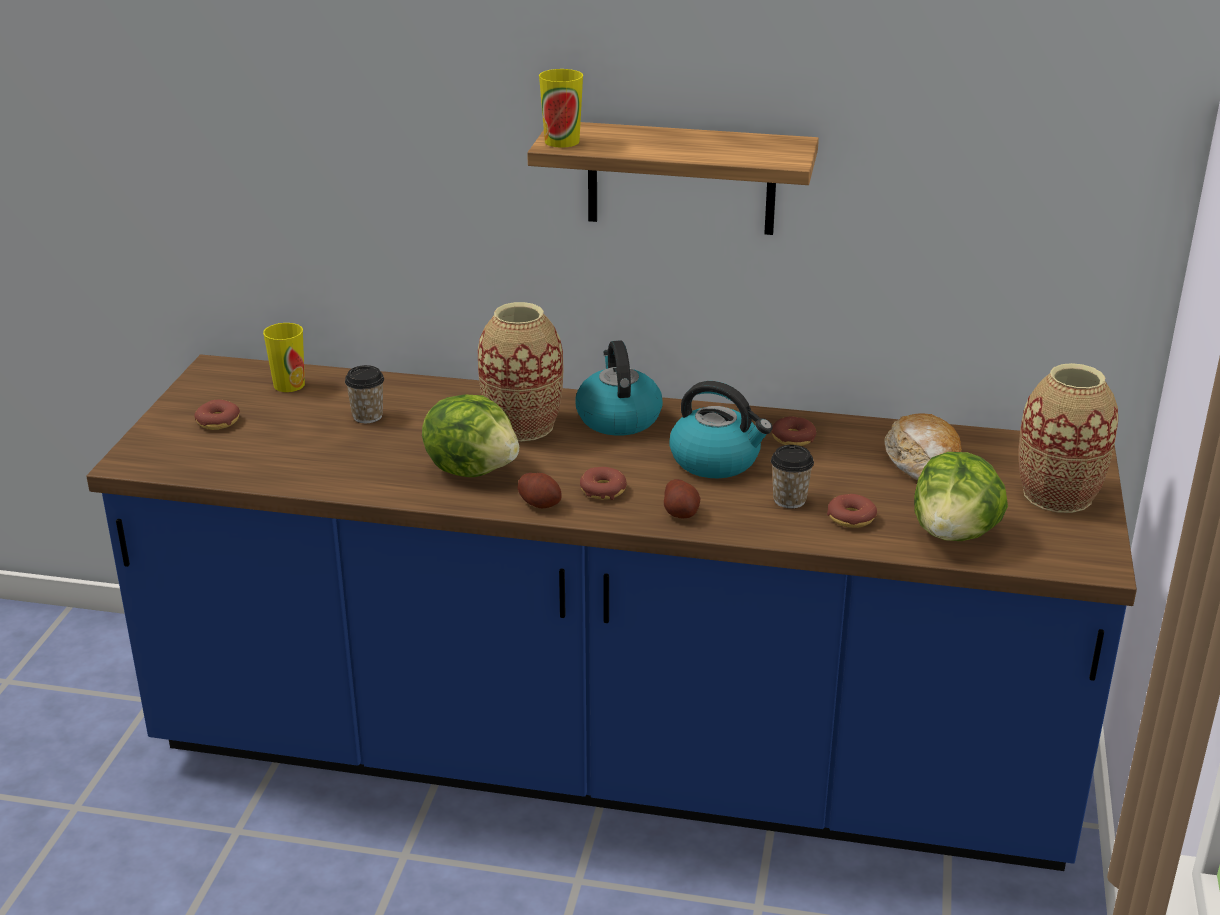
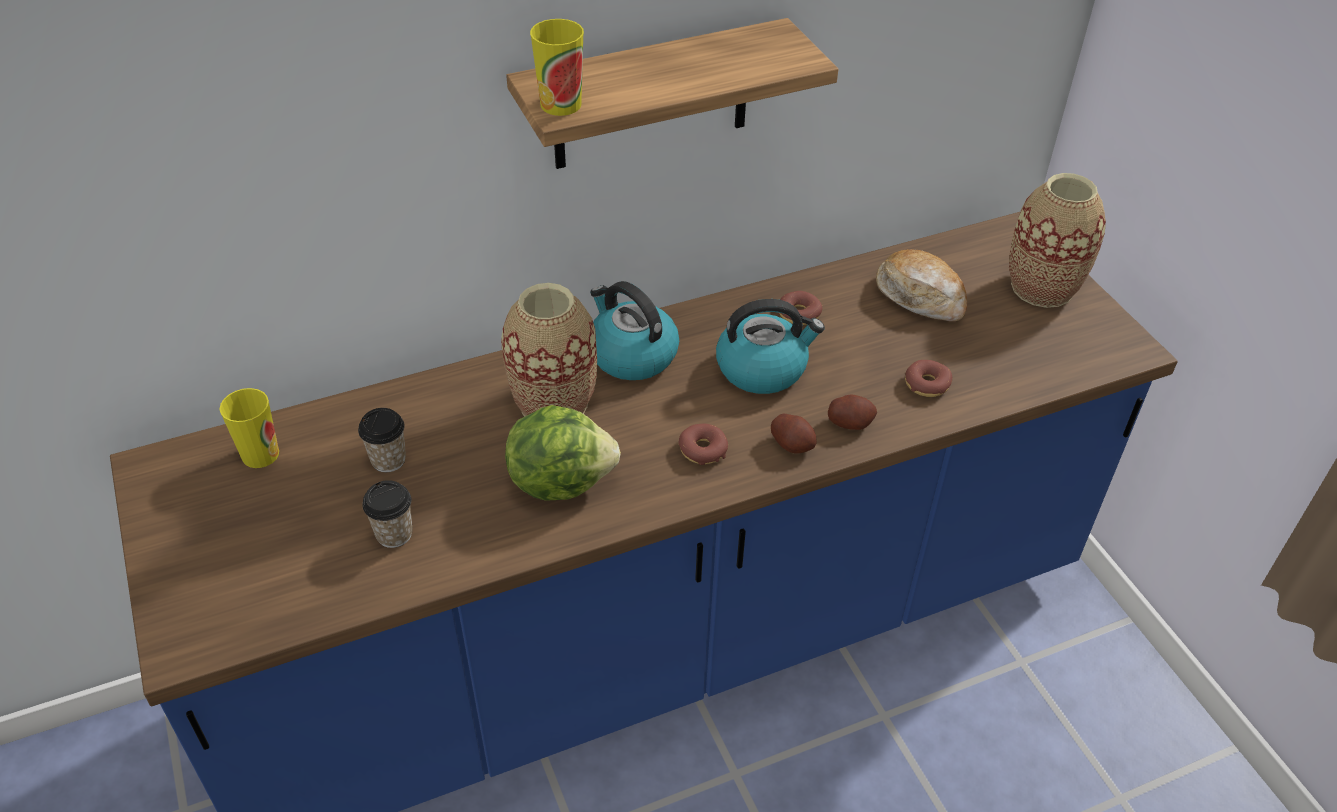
camera: 35 degrees left, 15 degrees up
(218, 421) = (229, 541): donut -> none
(540, 503) = (663, 493): potato -> potato (850, 422)
(789, 500) = (862, 386): cup -> cup (394, 534)
(954, 534) = (1014, 365): lettuce -> none

